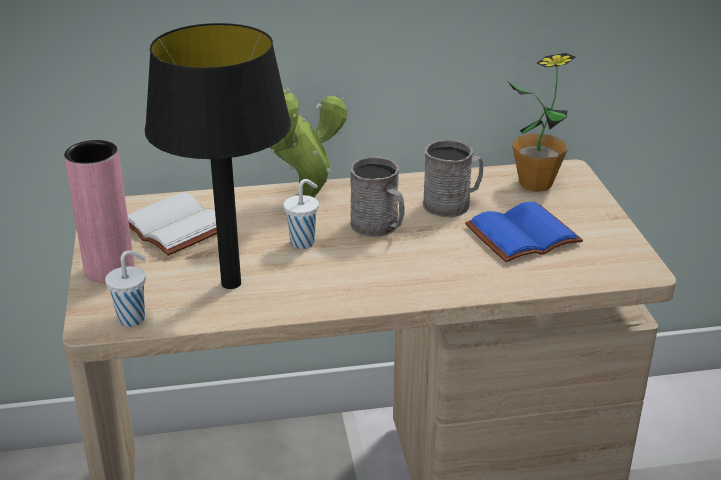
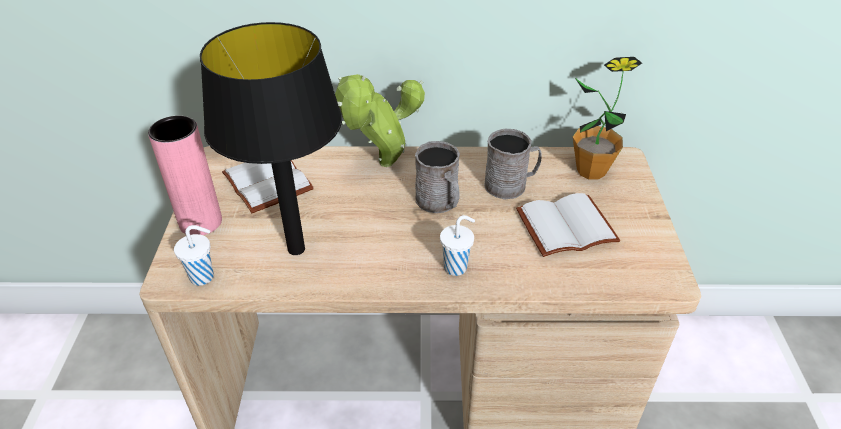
camera: 10 degrees right, 10 degrees up
(303, 242) = (370, 212): white cup -> white cup (456, 267)
(522, 233) = (566, 225): blue book -> white book

